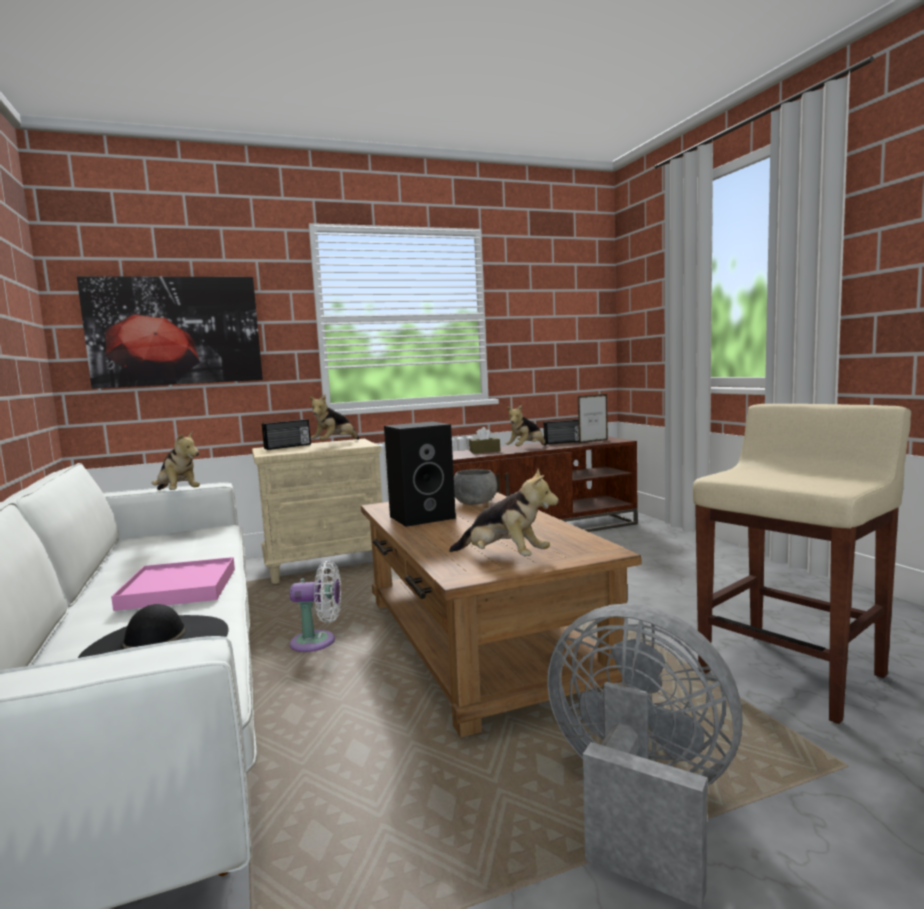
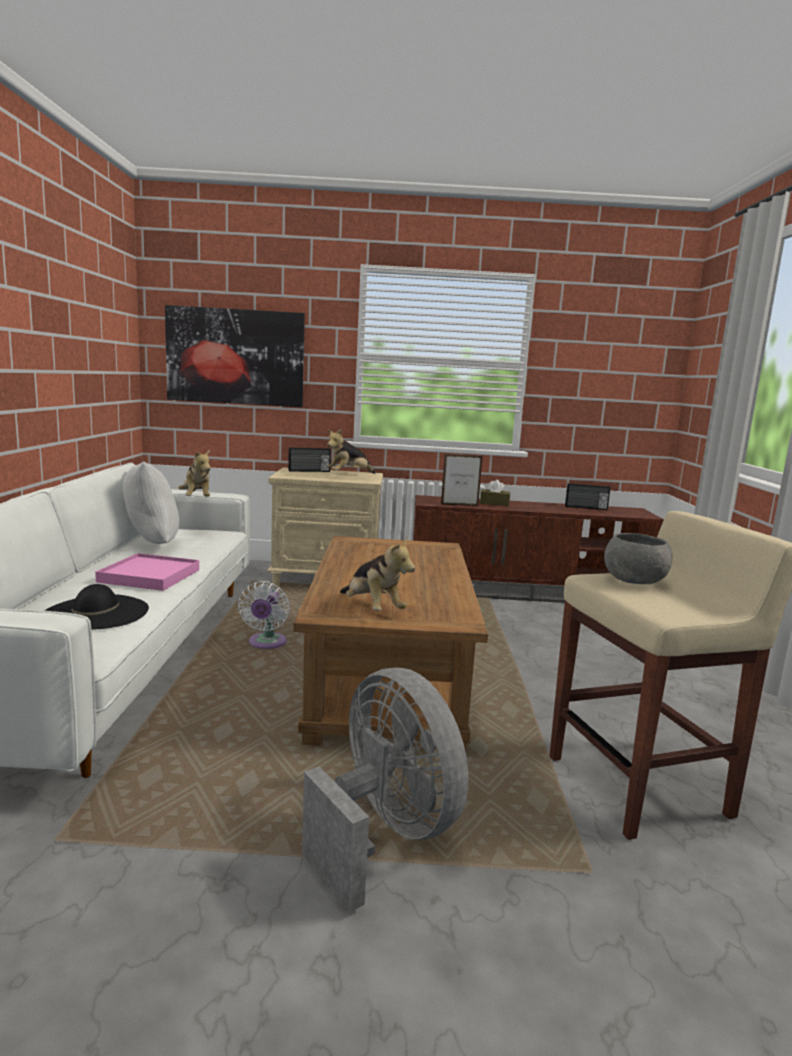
camera: 20 degrees right, 5 degrees up
(135, 557) = (150, 544): none -> white pillow
(318, 642) = (266, 644): white fan -> white fan turned 75 degrees clockwise
(423, 517) = (365, 557): black speaker -> none
(475, 503) = (424, 554): grey bowl -> grey bowl (634, 581)
(526, 449) = (536, 509): plush toy -> none
(593, 442) = (616, 512): picture frame -> picture frame (459, 505)

